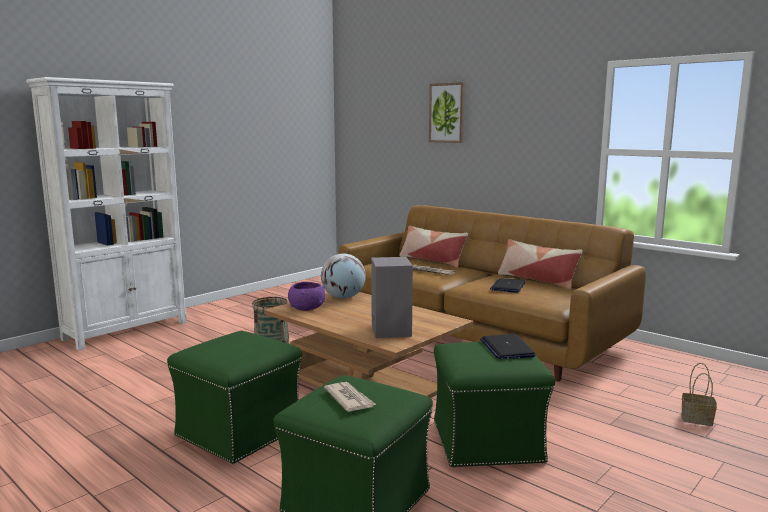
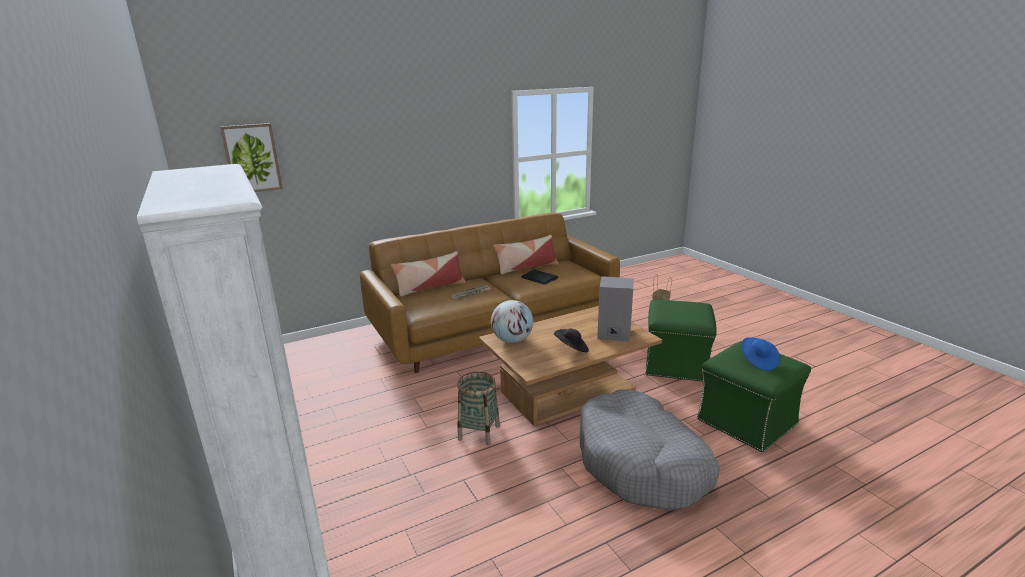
camera: 70 degrees left, 10 degrees up
(240, 431) = (641, 463): green ottoman -> grey dog bed
(306, 308) = (534, 360): purple bowl -> none
(339, 317) = (571, 349): none -> black hat
(349, 399) = (758, 361): newspaper -> blue hat
(447, 113) = (365, 141): picture -> picture (252, 158)
(506, 348) = (673, 304): laptop -> none

